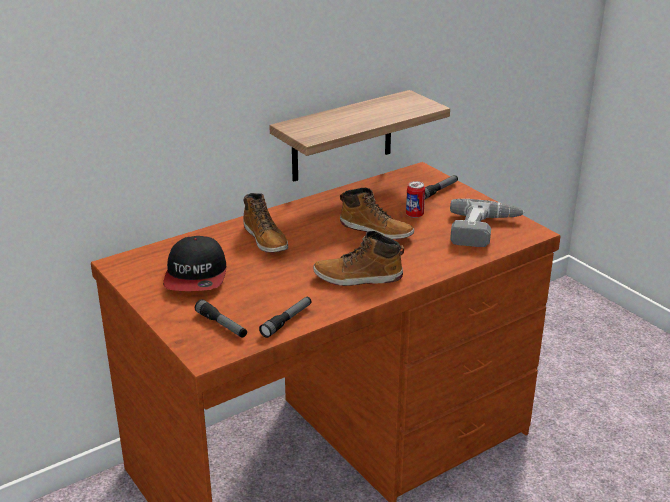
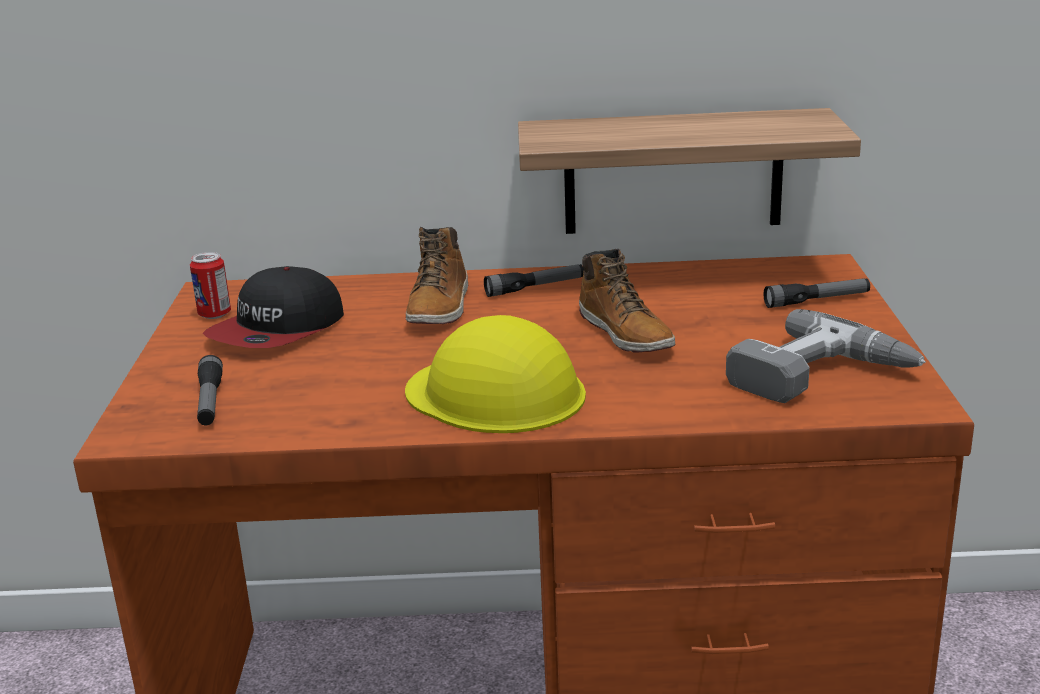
camera: 35 degrees right, 5 degrees down
(287, 321) = (301, 423): flashlight -> flashlight (535, 288)
(358, 278) = (496, 393): boot -> yellow hard hat
(414, 215) = (724, 326): can -> can (214, 314)

